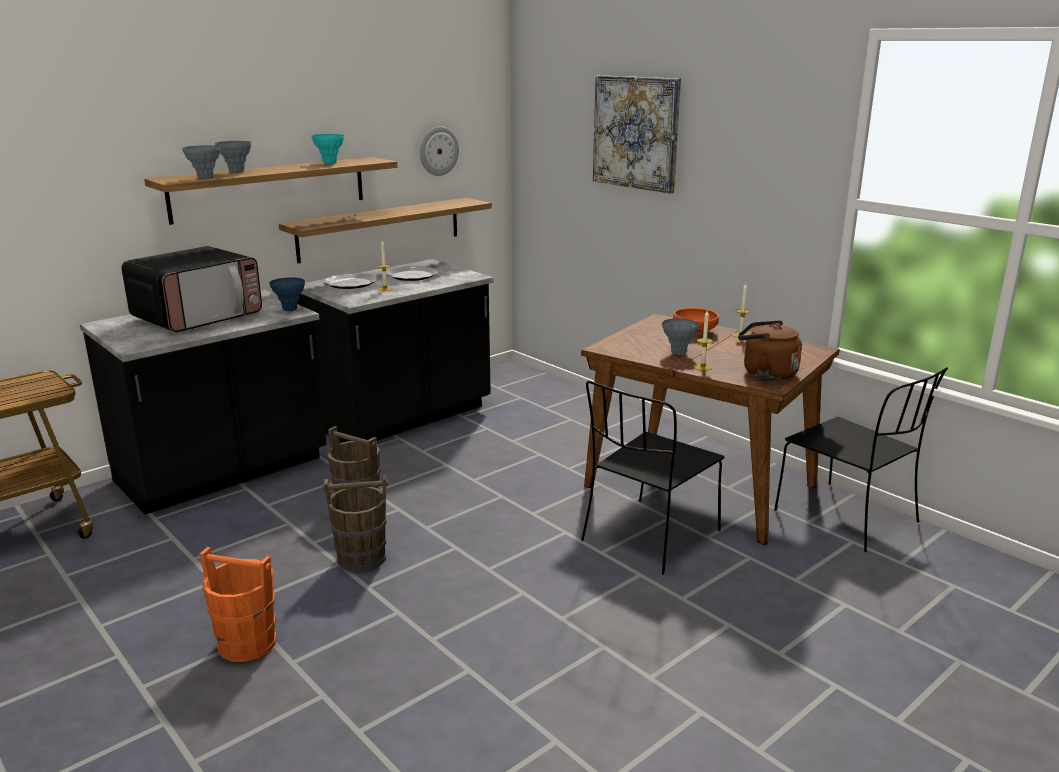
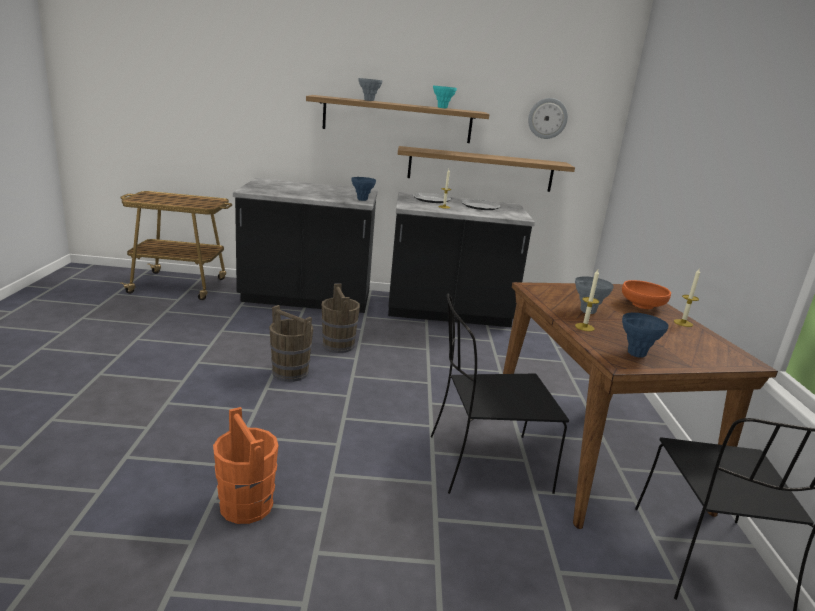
camera: 40 degrees right, 0 degrees up
(198, 317) = (310, 189): microwave -> none
(205, 178) = (339, 98): grey vase -> none
(247, 643) = (167, 381): orange bucket -> orange bucket (246, 505)
(636, 132) = (693, 114): picture -> none
(765, 373) = (636, 354): brown kettle -> blue vase

